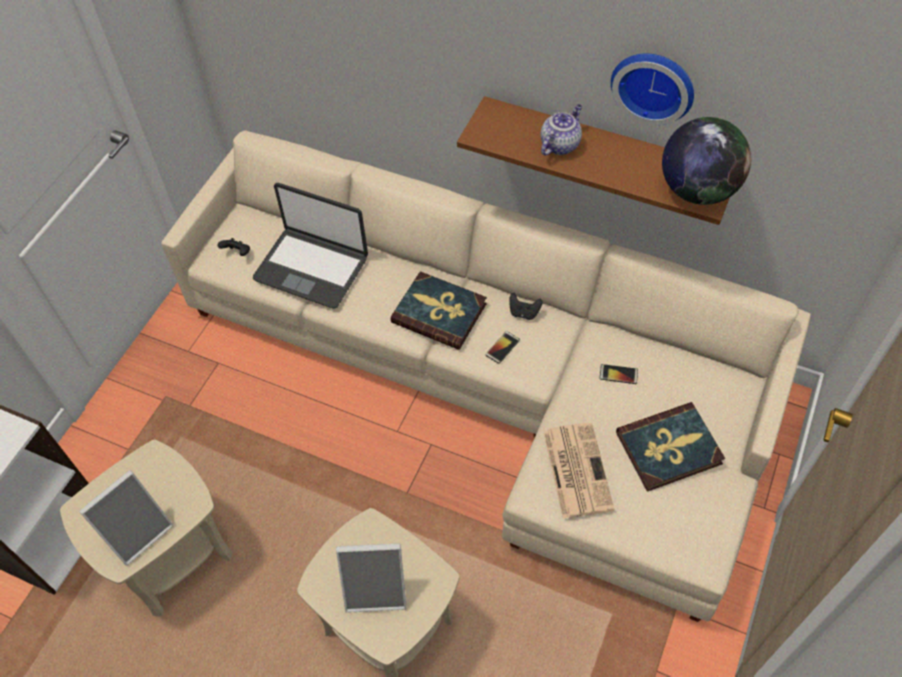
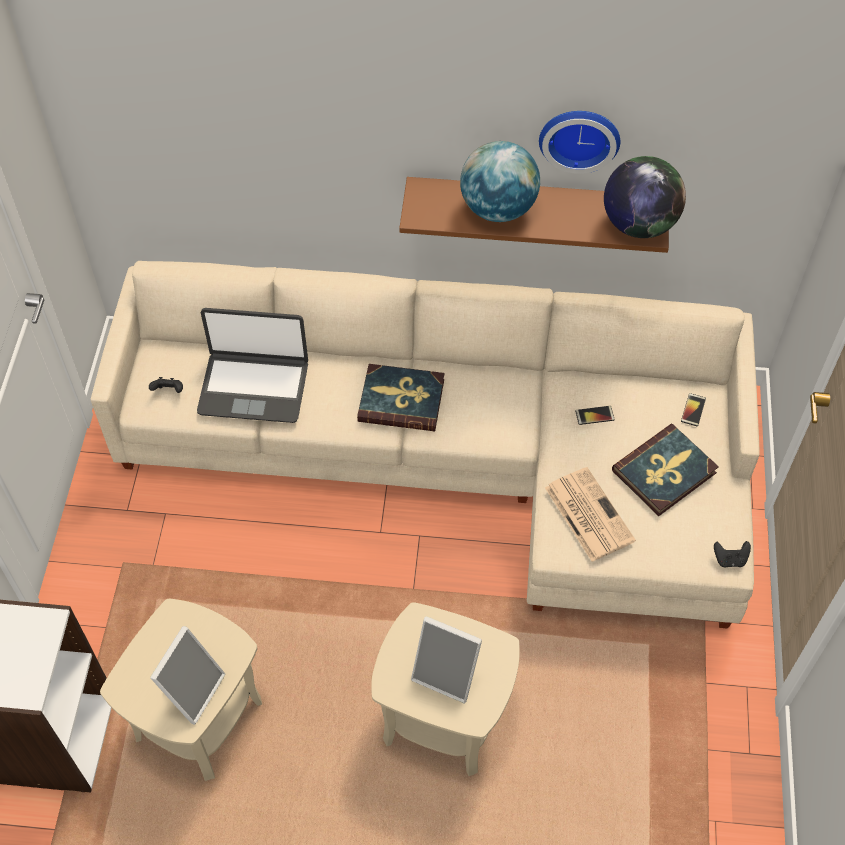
camera: 20 degrees left, 0 degrees up
(376, 589) = (447, 673): picture frame -> picture frame turned 45 degrees clockwise
(502, 347) = (476, 418): phone -> phone (693, 410)
(524, 312) = (484, 379): black game controller -> black game controller (729, 559)
(560, 144) = (498, 209): teapot -> globe

